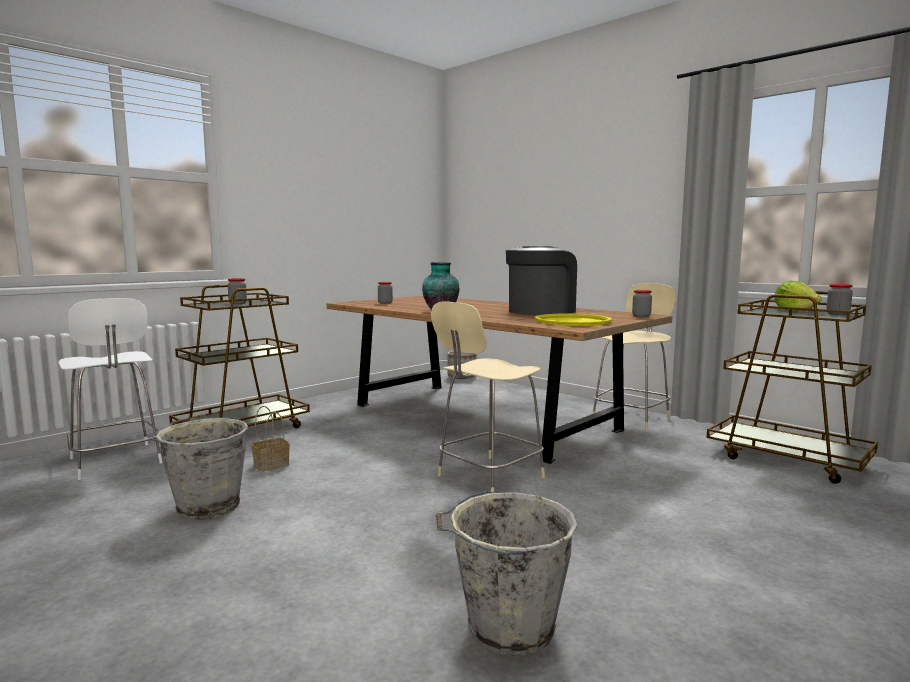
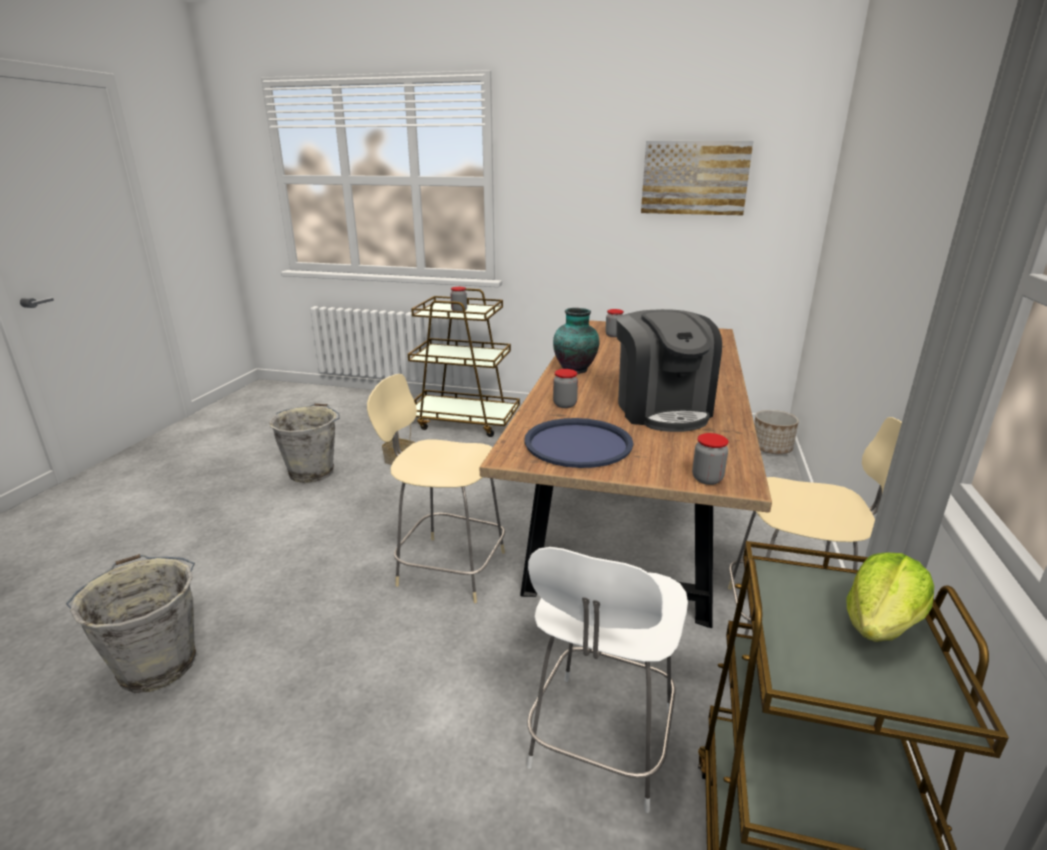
camera: 60 degrees right, 15 degrees up
(116, 462) = (367, 413): white chair -> white chair (600, 743)
(374, 188) = (694, 178): none -> picture
(541, 311) = (662, 410): coffee machine -> coffee machine turned 60 degrees clockwise
(572, 321) = (578, 444): yellow tray -> blue tray
(837, 314) = (901, 696): jar -> jar (564, 404)

